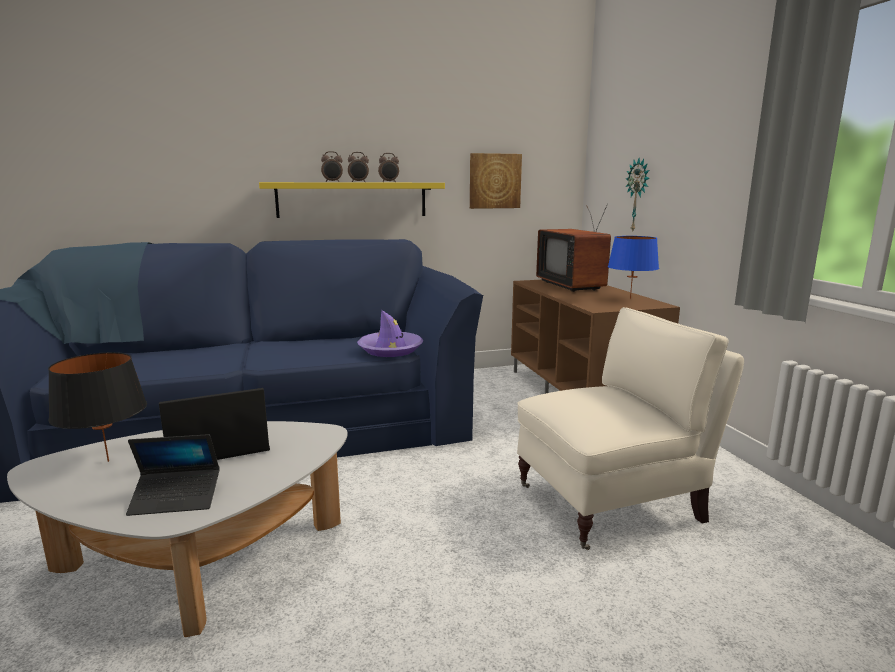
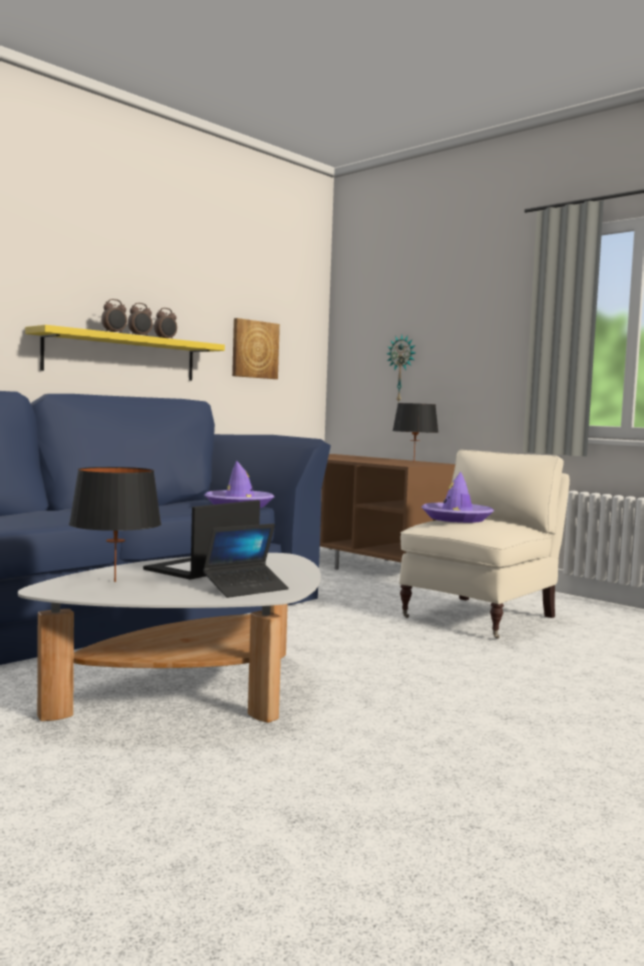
camera: 30 degrees left, 10 degrees down
(574, 285) = (344, 457): television -> none
(580, 396) = (456, 519): none -> purple hat
(630, 299) = (413, 461): blue table lamp -> black table lamp

